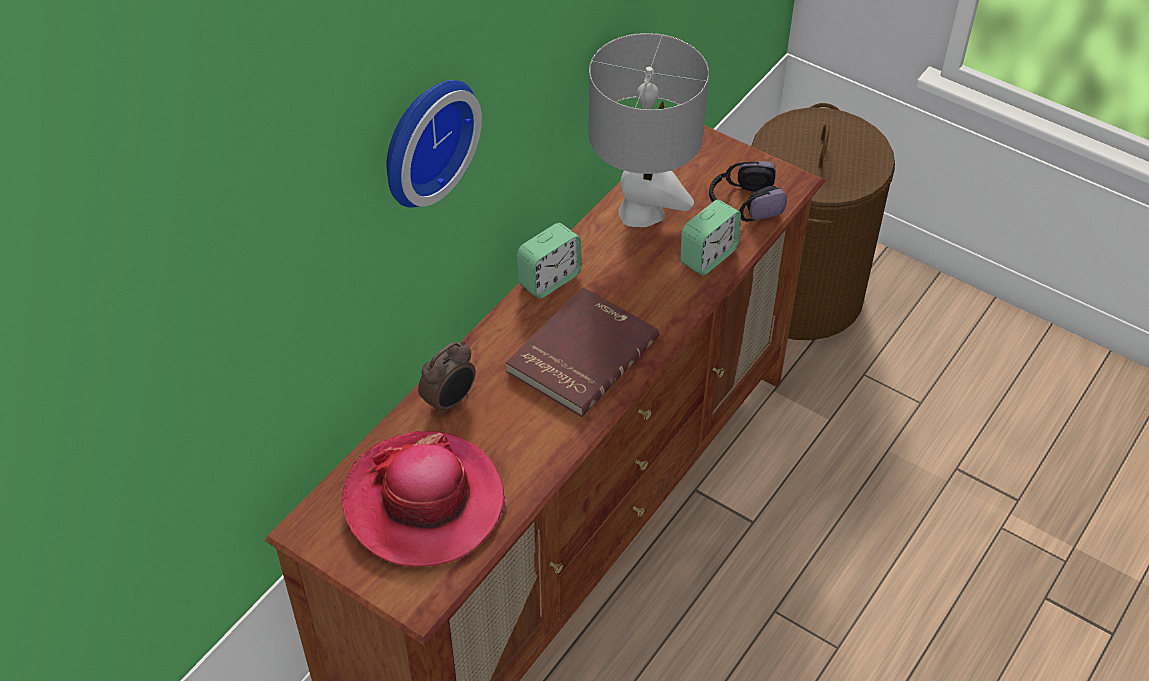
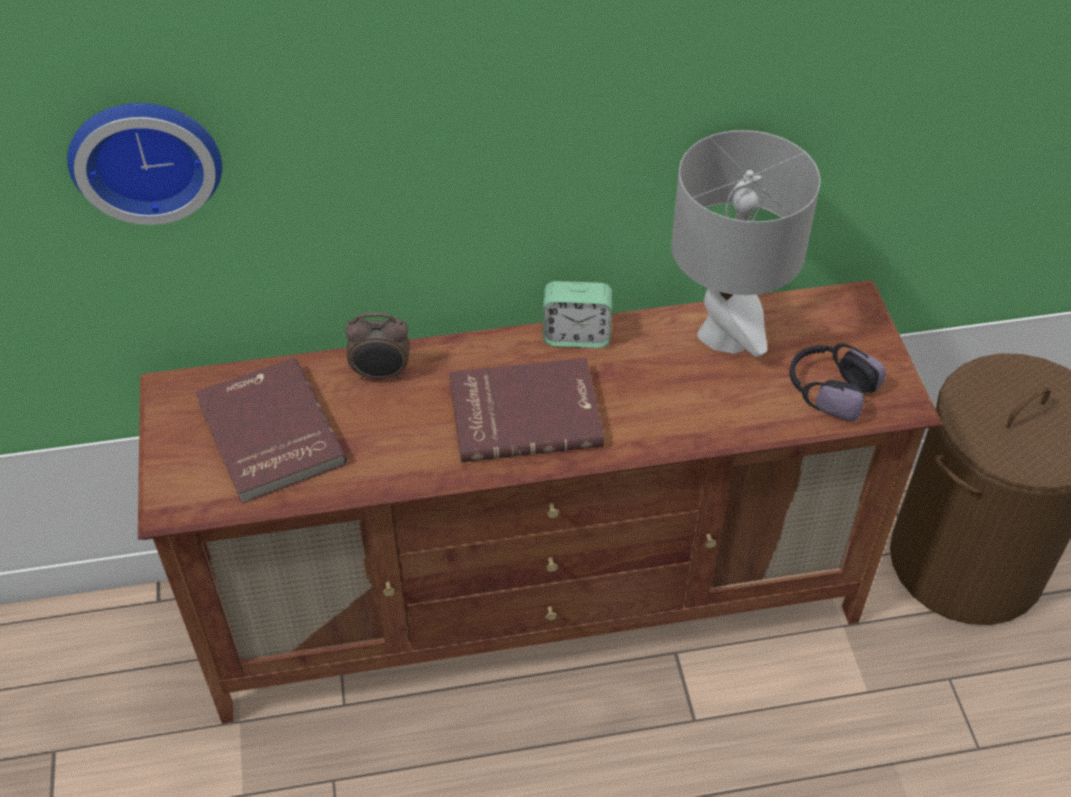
camera: 45 degrees right, 0 degrees up
(423, 139) = (414, 91): wall clock -> wall clock (145, 155)
(424, 502) = (268, 434): hat -> red book
(708, 256) = (737, 412): alarm clock -> none

